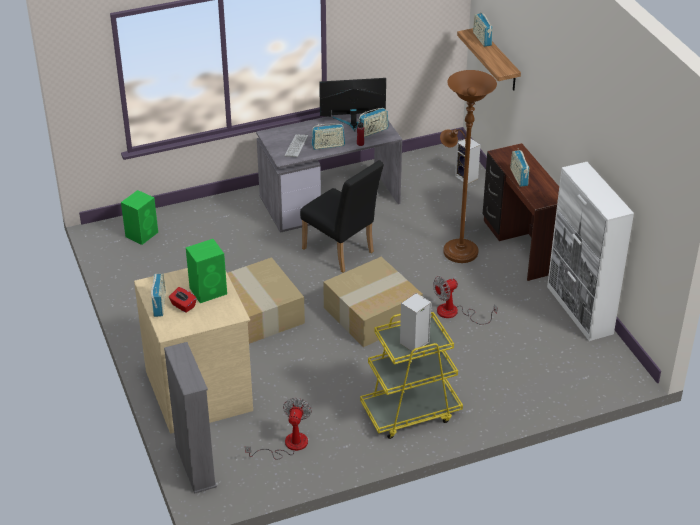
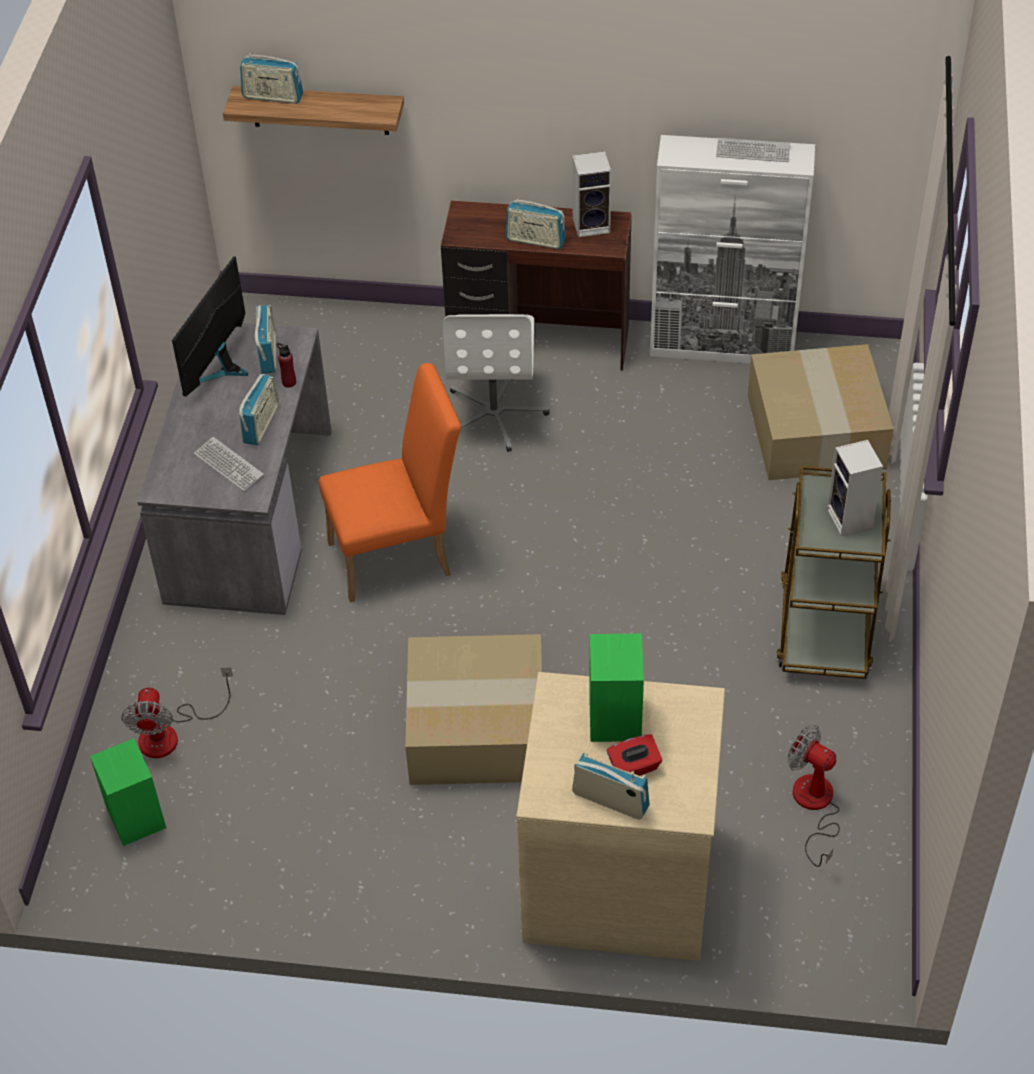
camera: 60 degrees left, 10 degrees up
(195, 466) = (796, 951): grey bookcase -> none
(341, 252) = (399, 556): black chair -> orange chair
(372, 315) = (578, 580): cardboard box -> cardboard box (818, 433)
(410, 412) = (824, 626): yellow cart -> brown cart
(455, 313) = (639, 481): fan -> fan (171, 733)
(458, 249) = (495, 414): brown floor lamp -> white office chair
(467, 177) = (329, 327): speaker -> speaker (592, 224)
(605, 194) = (753, 151): none -> keyboard

